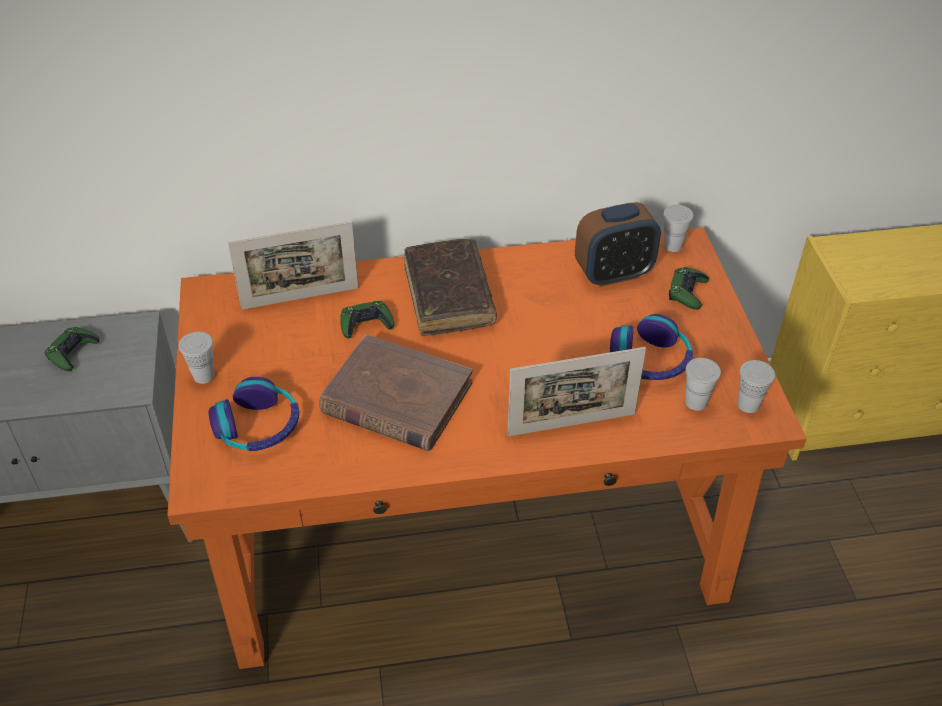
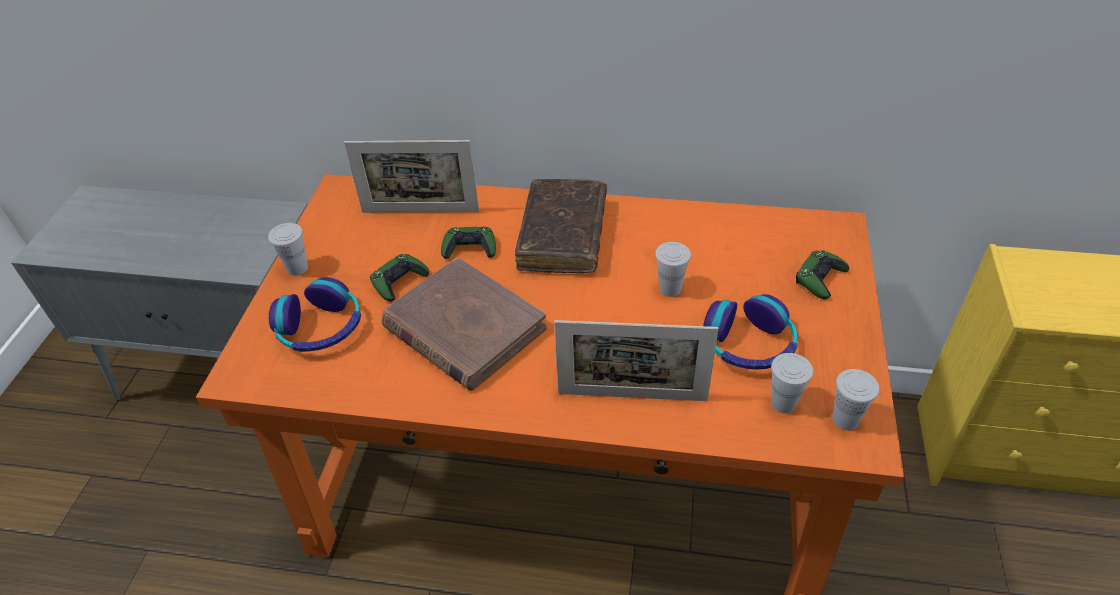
camera: 20 degrees right, 0 degrees up
(73, 352) = (217, 226): green game controller -> green game controller (399, 281)
(613, 273) = (744, 244): alarm clock -> none
(672, 246) = (822, 226): white cup -> white cup (670, 289)

